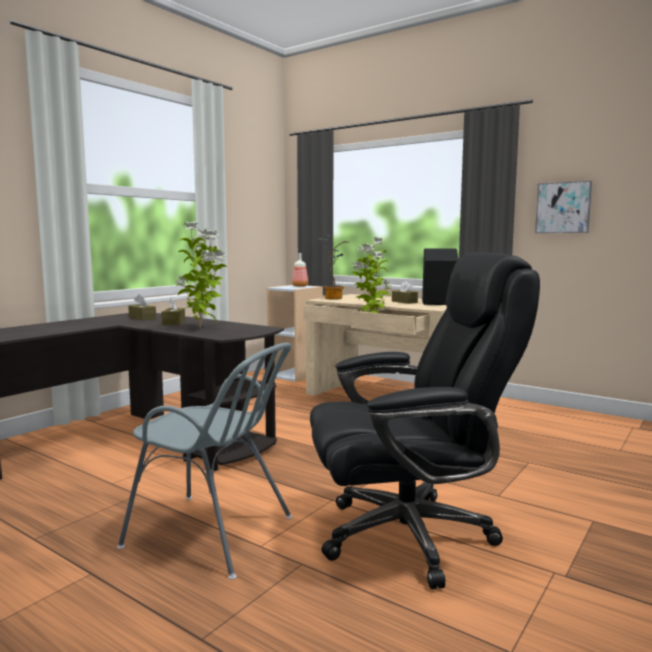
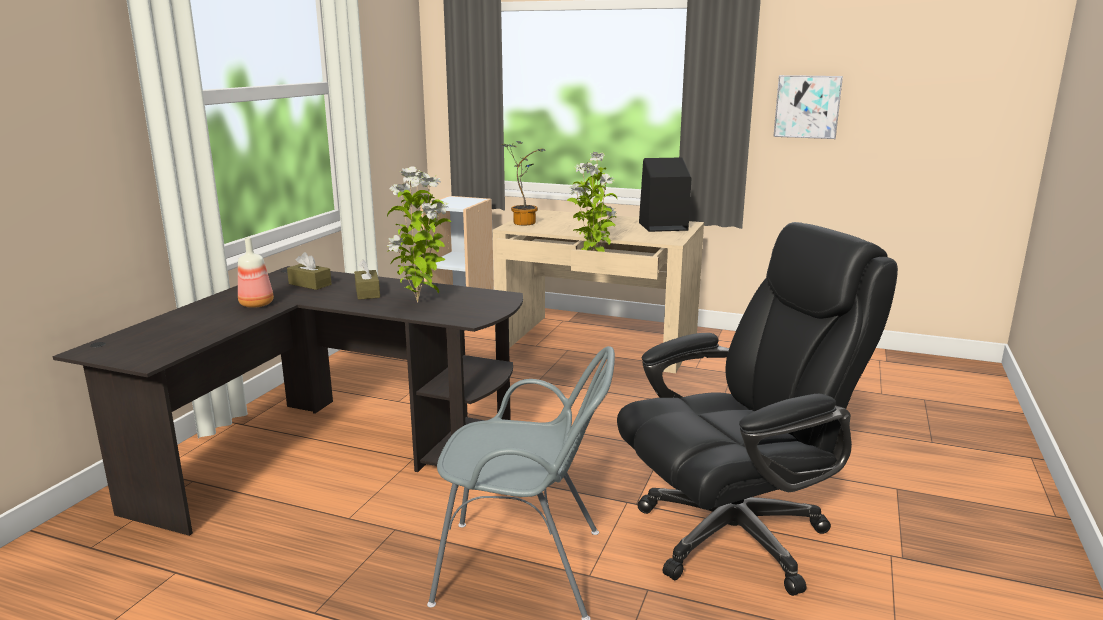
camera: 15 degrees left, 10 degrees up
(300, 286) = (462, 200): bottle -> bottle (257, 304)
(404, 302) = (620, 227): brown tissue box -> none

